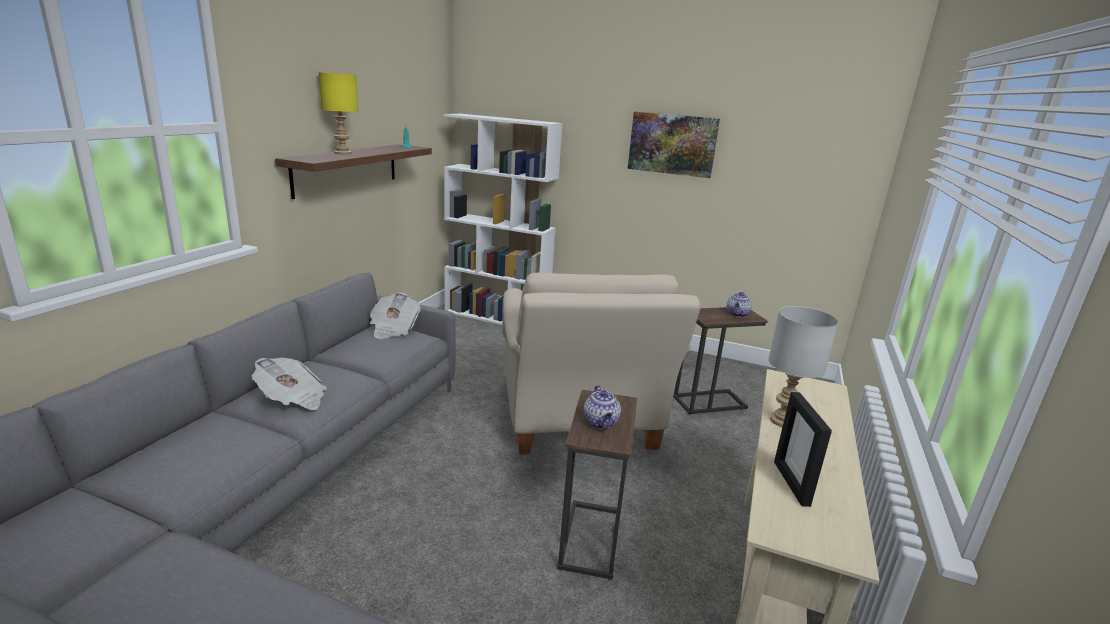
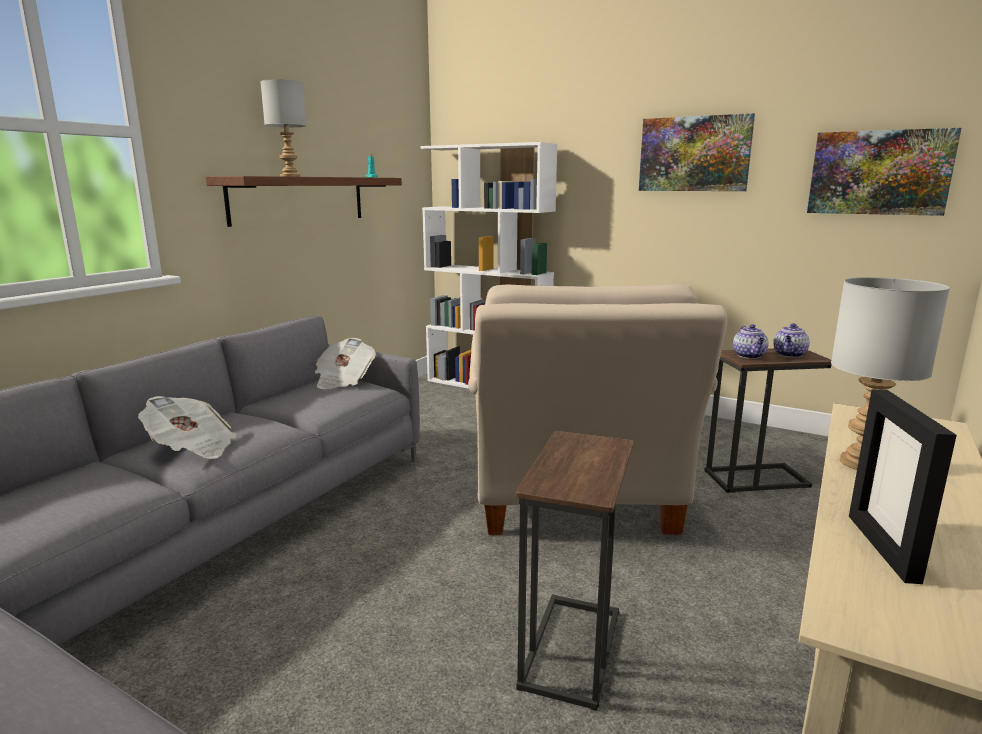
camera: 10 degrees right, 5 degrees down
(342, 153) = (289, 176): yellow table lamp -> grey table lamp
(601, 423) = (574, 468): teapot -> teapot (749, 356)
(806, 174) = (879, 173): none -> picture

